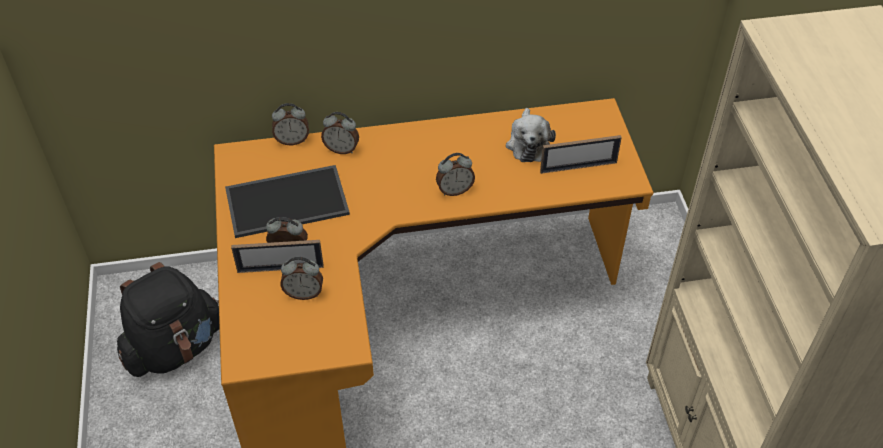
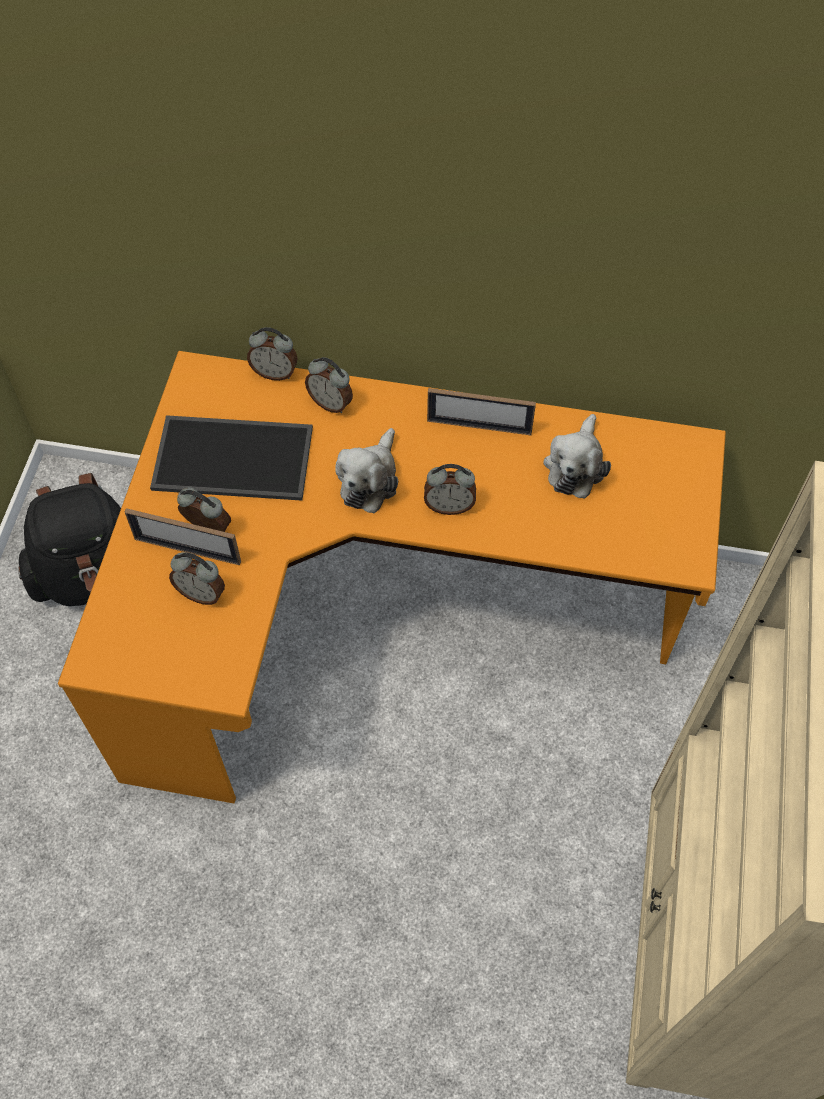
camera: 20 degrees right, 10 degrees up
(392, 189) = (370, 480): none -> plush toy
(578, 167) = (628, 521): picture frame -> picture frame (479, 426)

